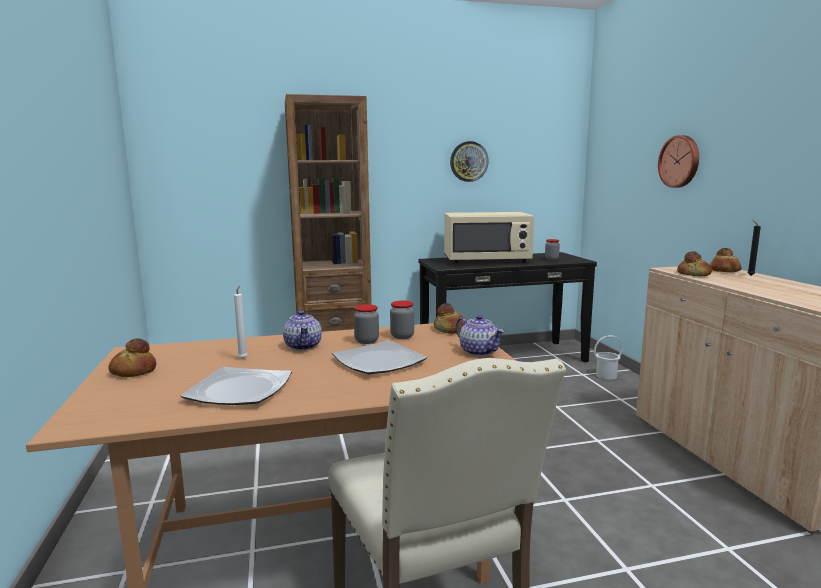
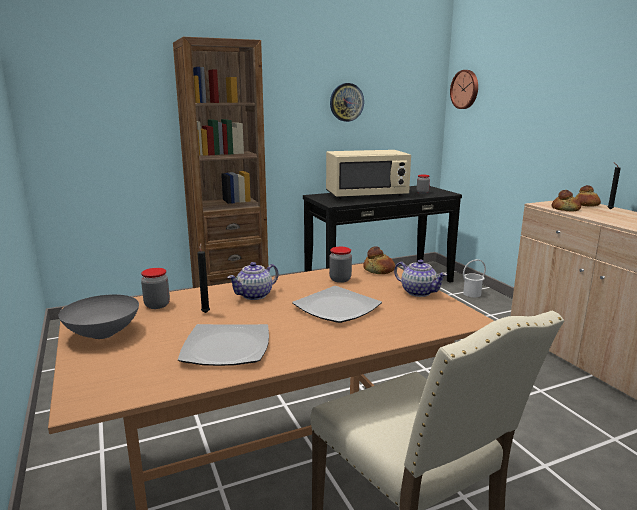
camera: 10 degrees left, 5 degrees up
(133, 371) = (103, 334): bread -> grey bowl
(243, 358) = (205, 312): white candle -> black candle
(303, 346) = (255, 295): teapot -> teapot turned 75 degrees clockwise
(366, 341) = (311, 286): jar -> jar (157, 305)
(680, 161) = (541, 107): wall clock -> wall clock (465, 89)

